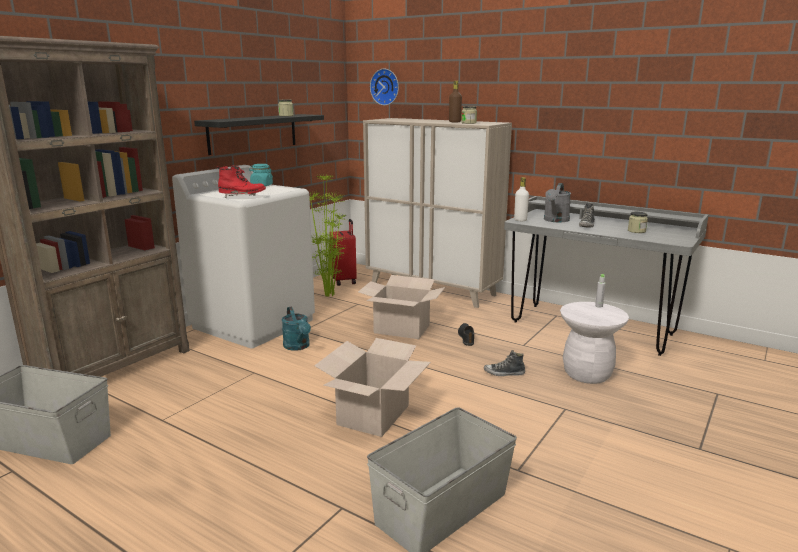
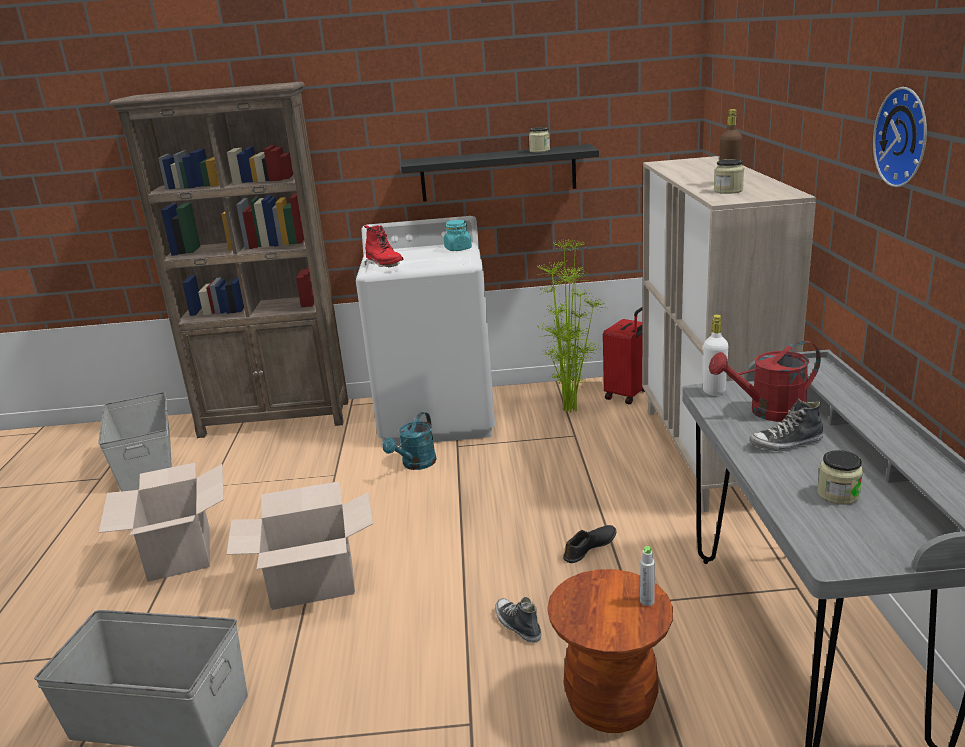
camera: 55 degrees right, 5 degrees up
(385, 87) = (727, 101): wall clock -> wall clock (906, 137)
(402, 329) = (547, 494): cardboard box -> cardboard box (180, 553)
(555, 220) = (768, 412): grey watering can -> red watering can
(587, 374) = (611, 704): white stool -> brown stool

